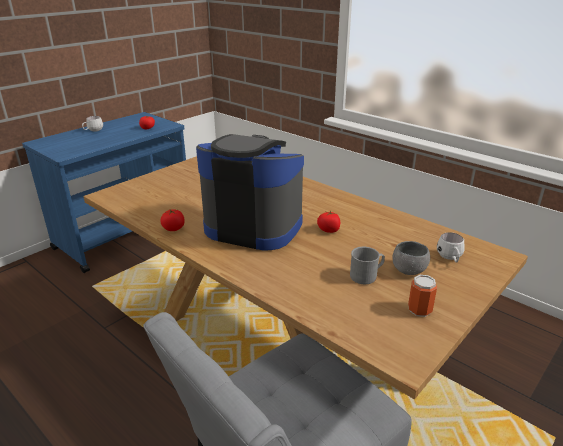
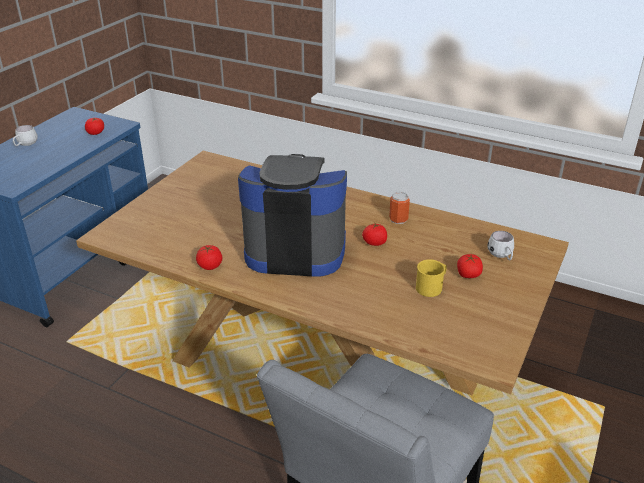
camera: 15 degrees left, 5 degrees up
(367, 275) = (431, 287): grey mug -> yellow mug
(409, 270) = (468, 275): grey bowl -> tomato
(419, 310) = (491, 313): can -> can (398, 219)

